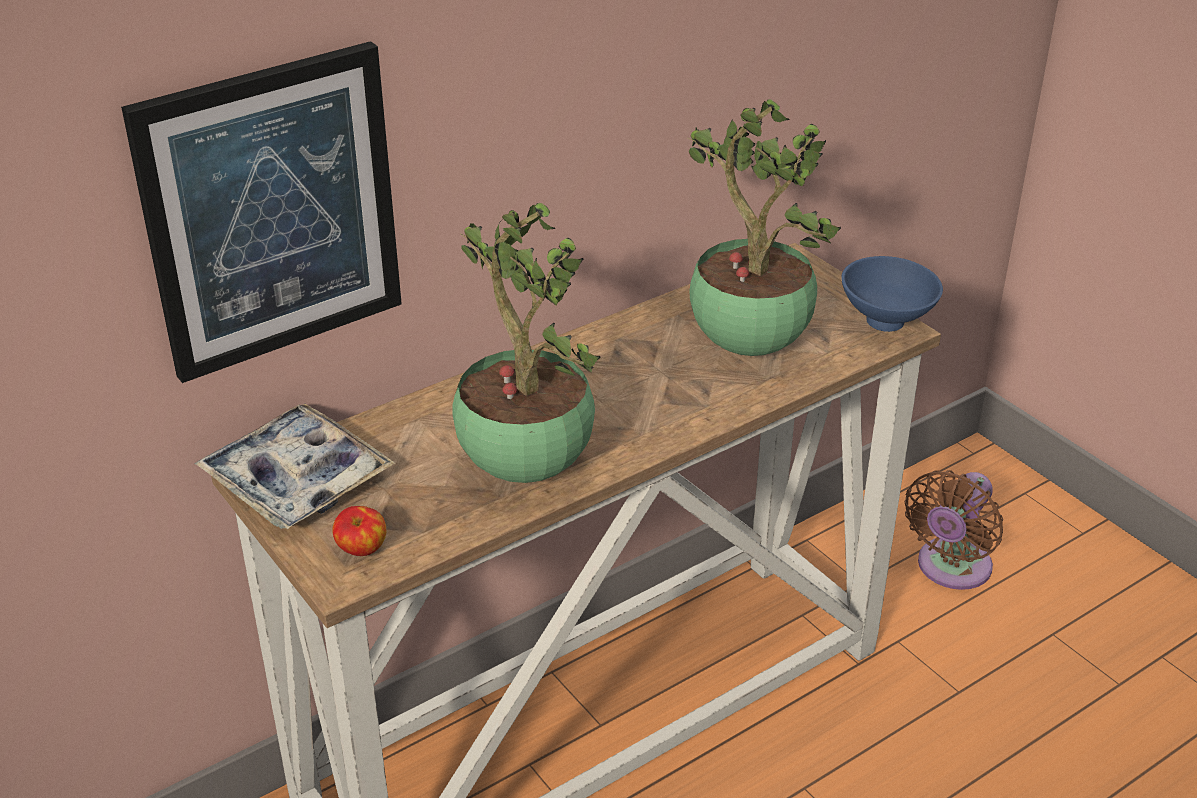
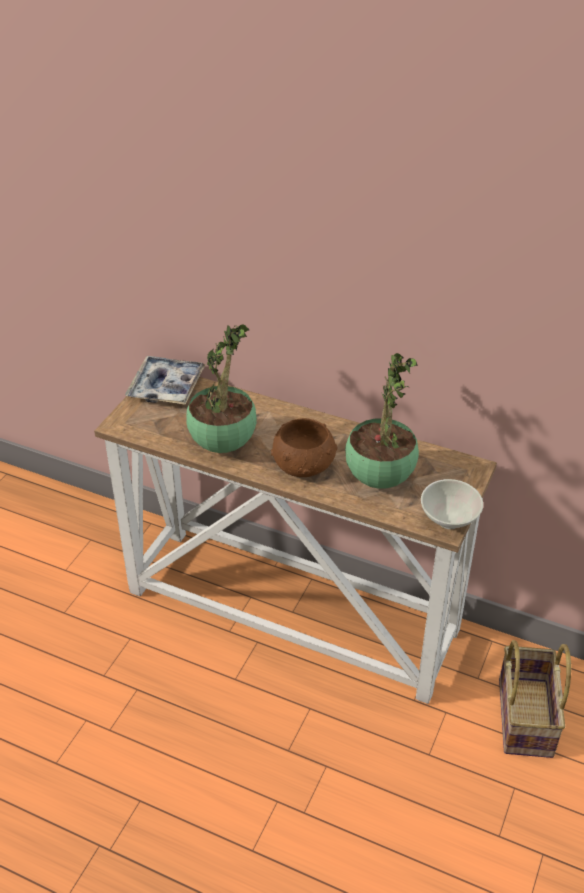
camera: 60 degrees right, 5 degrees up
(271, 212) = (196, 273): picture -> none
(362, 550) = (136, 422): apple -> none
(659, 401) = (304, 465): none -> brown bowl
(887, 320) = (450, 521): blue bowl -> white bowl
(950, 569) = (527, 717): brown fan -> basket

